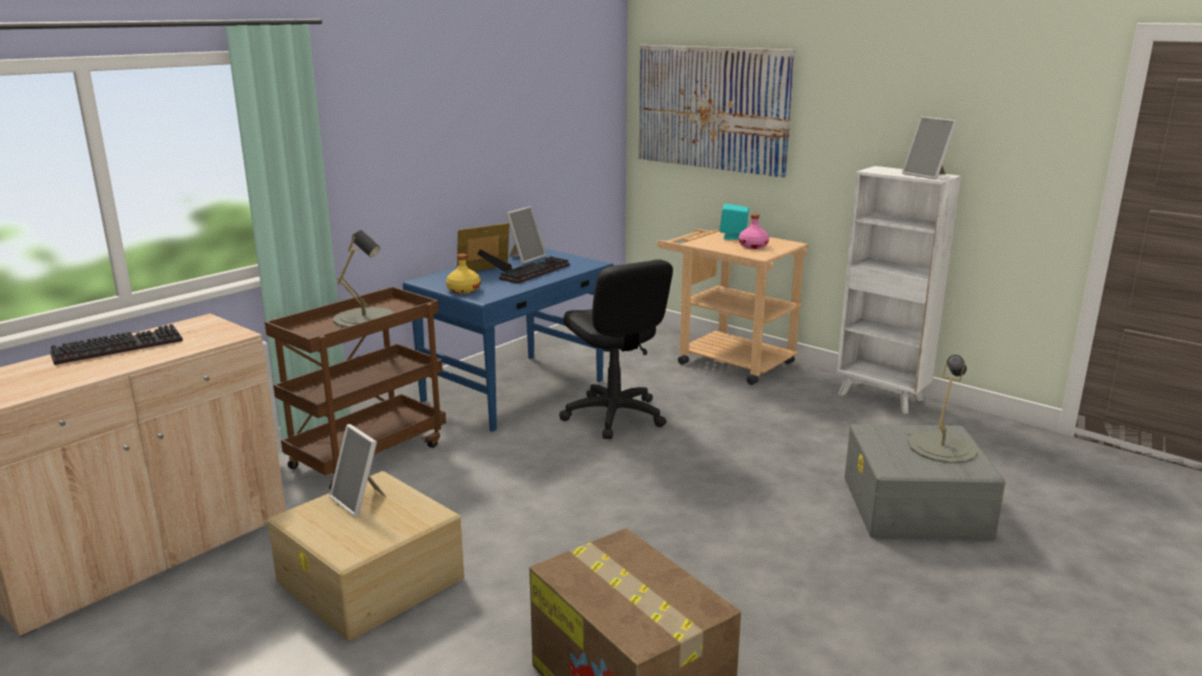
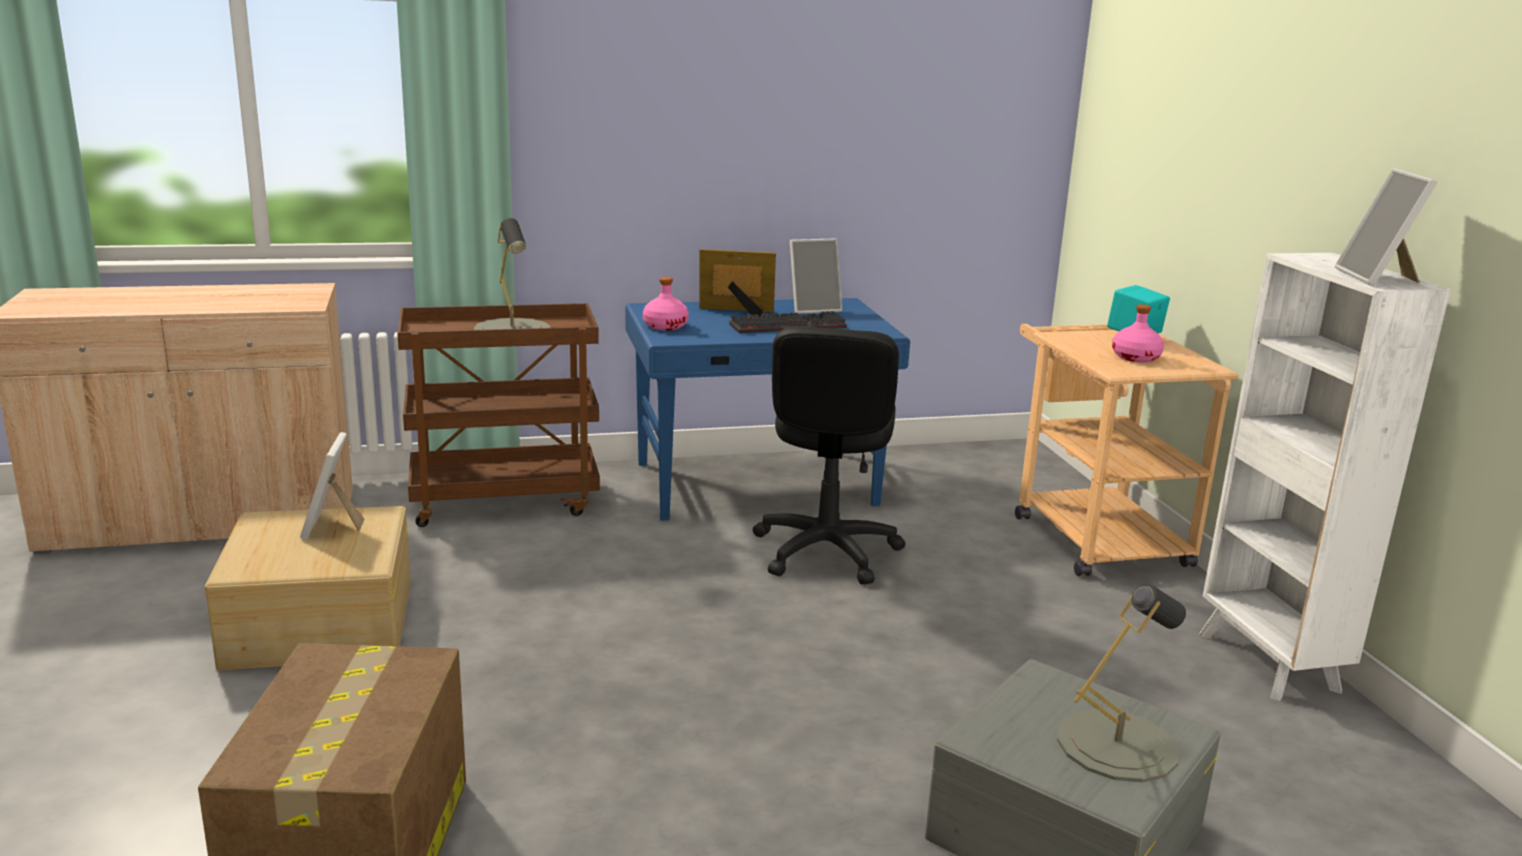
camera: 35 degrees right, 0 degrees up
(120, 346) = (205, 293): keyboard -> none
(463, 290) = (665, 326): yellow bottle -> pink bottle
(712, 108) = (1161, 131): picture -> none

